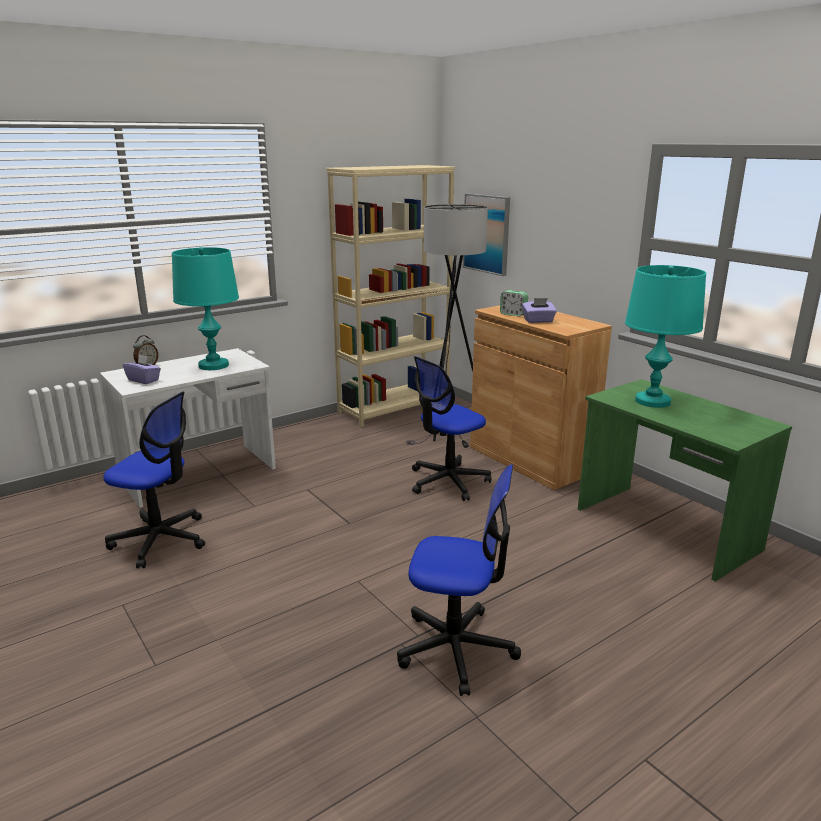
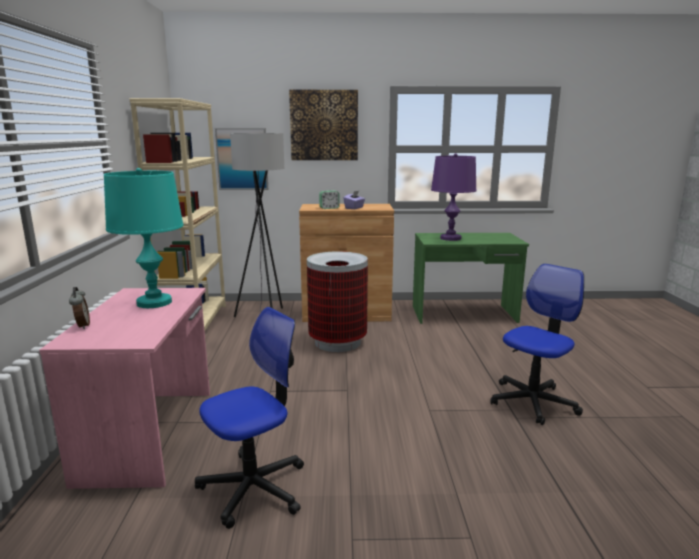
camera: 55 degrees left, 5 degrees down
(144, 380) = (127, 333): purple tissue box -> none
(199, 474) = (151, 433): white desk -> pink desk
(448, 481) = (337, 342): office chair -> trash can
(567, 199) = (324, 125): none -> picture
(652, 401) = (450, 238): turquoise table lamp -> purple table lamp

